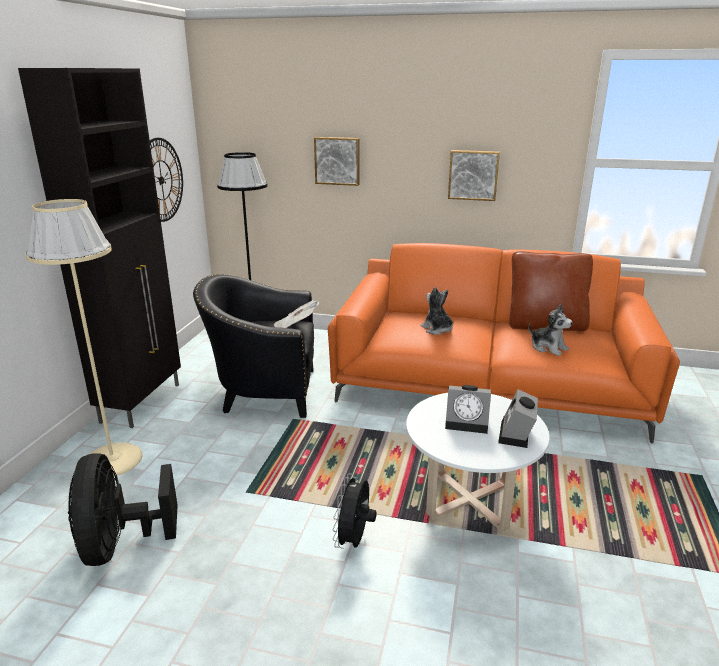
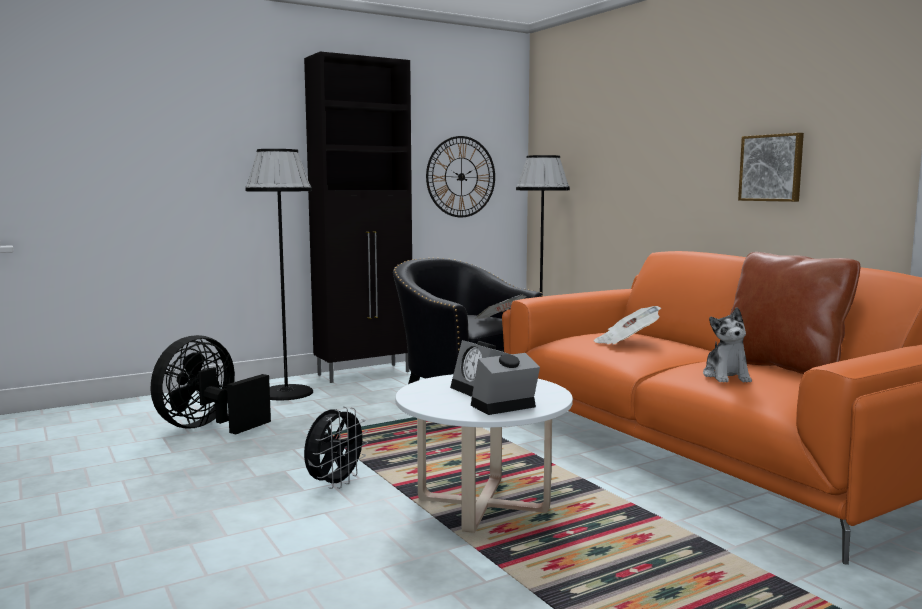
camera: 45 degrees right, 15 degrees down
(112, 460) = (286, 392): beige floor lamp -> black floor lamp
(337, 161) = (634, 160): picture -> none
(354, 541) = (335, 484): black fan -> black fan turned 150 degrees clockwise
(437, 329) = (626, 342): plush toy -> newspaper

